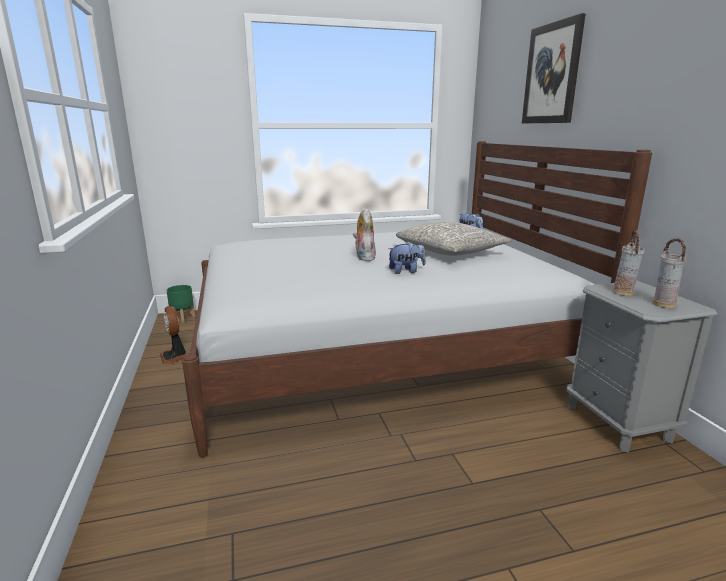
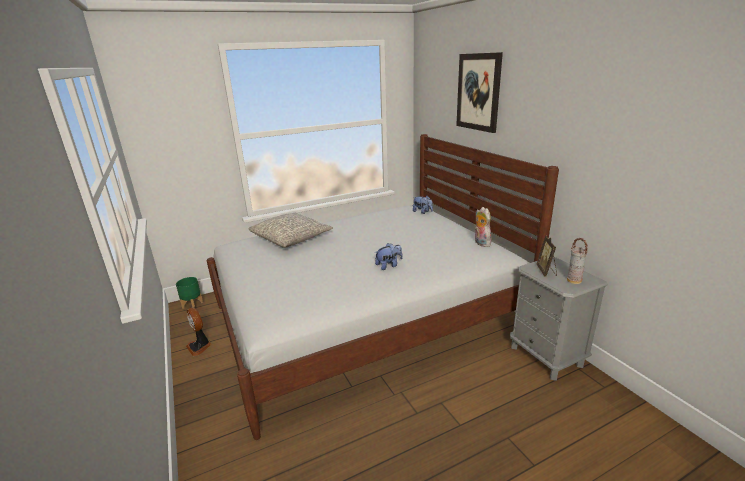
camera: 10 degrees left, 5 degrees up
(364, 257) = (351, 253): plush toy -> plush toy (480, 243)
(451, 251) = (415, 237): grey pillow -> grey pillow (291, 238)
(624, 293) = (546, 271): vase -> picture frame

